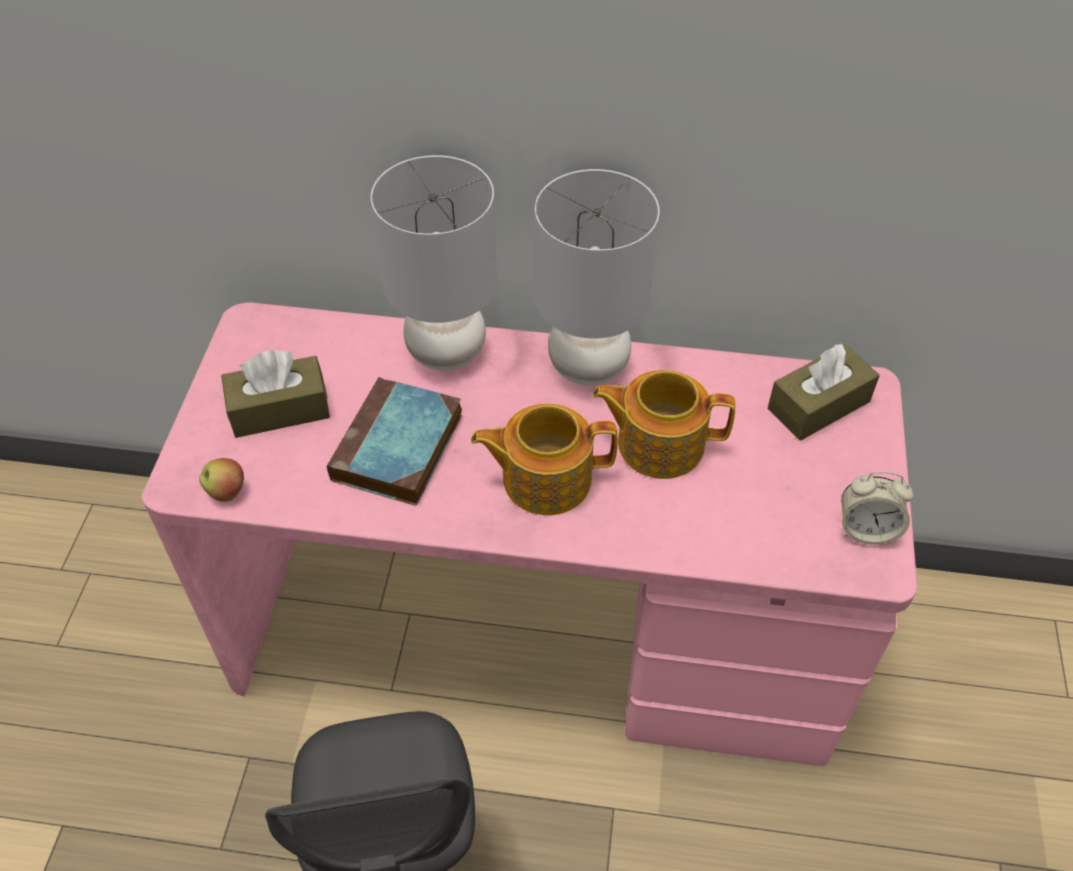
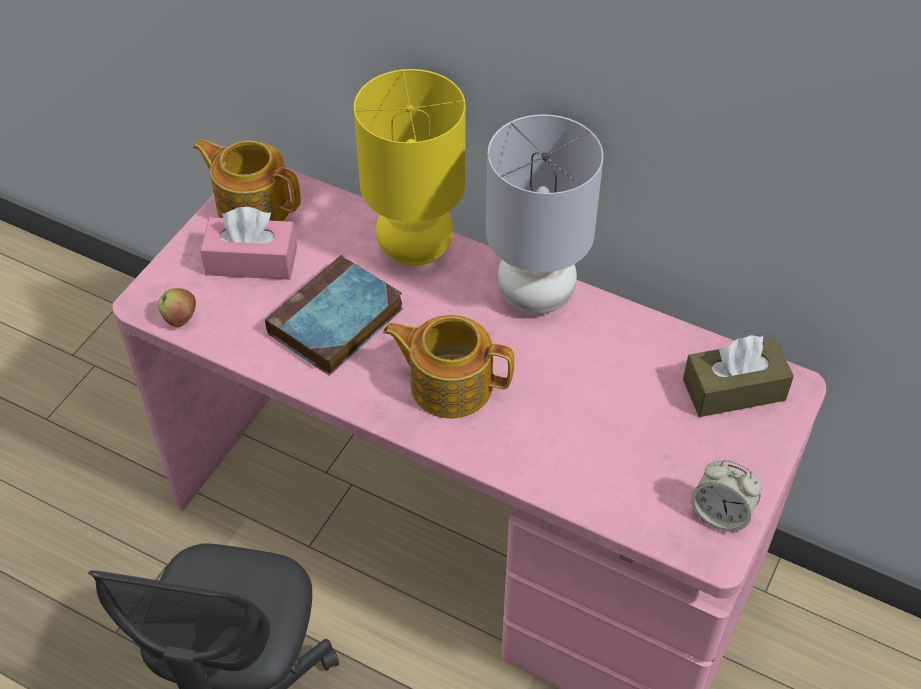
camera: 20 degrees right, 0 degrees up
(279, 410) = (251, 261): brown tissue box -> pink tissue box
(446, 350) = (415, 247): grey table lamp -> yellow table lamp
(658, 443) = (565, 382): teapot -> teapot (253, 205)

